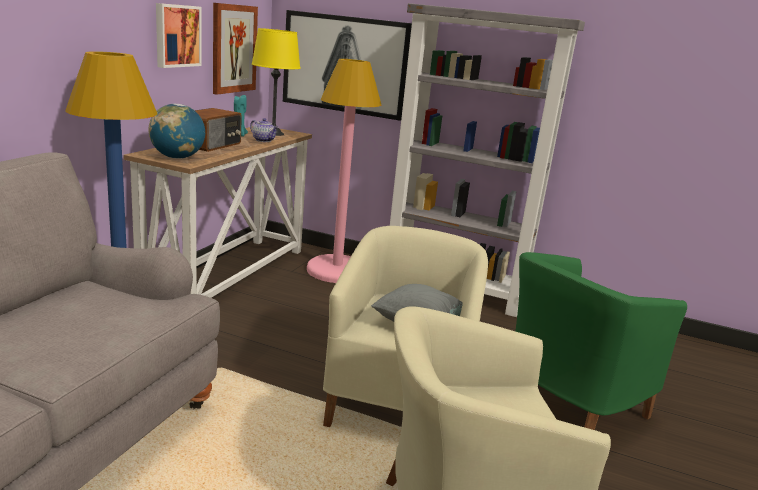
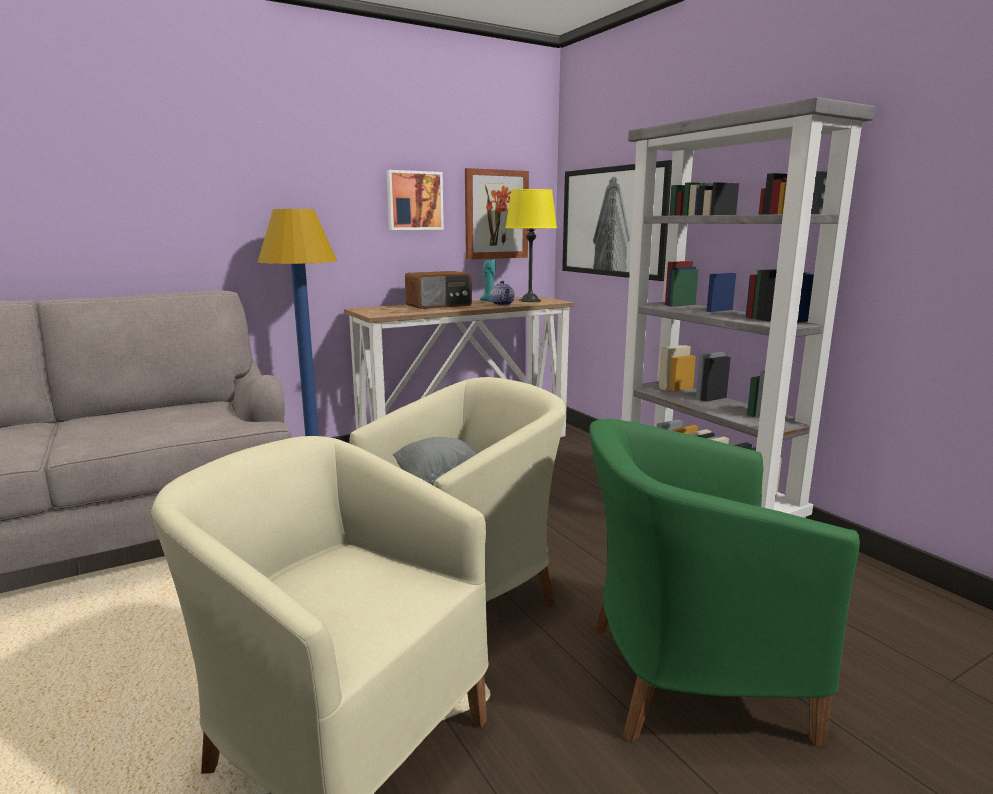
camera: 40 degrees right, 5 degrees down
(177, 157) = (380, 311): globe -> none
(336, 270) = (580, 458): pink floor lamp -> none

